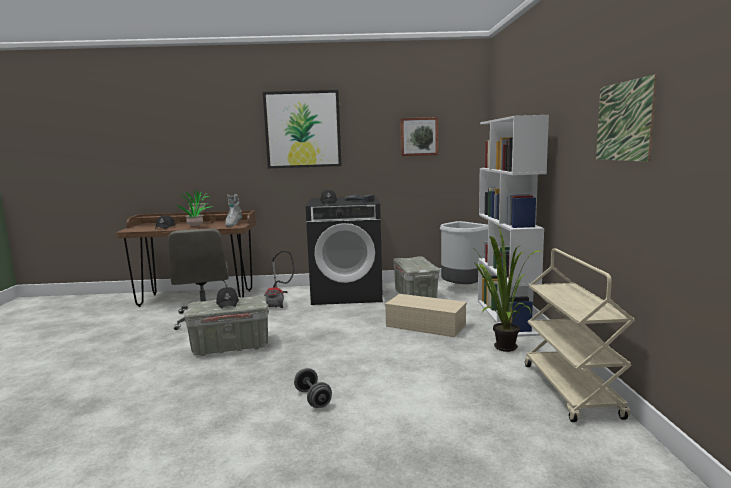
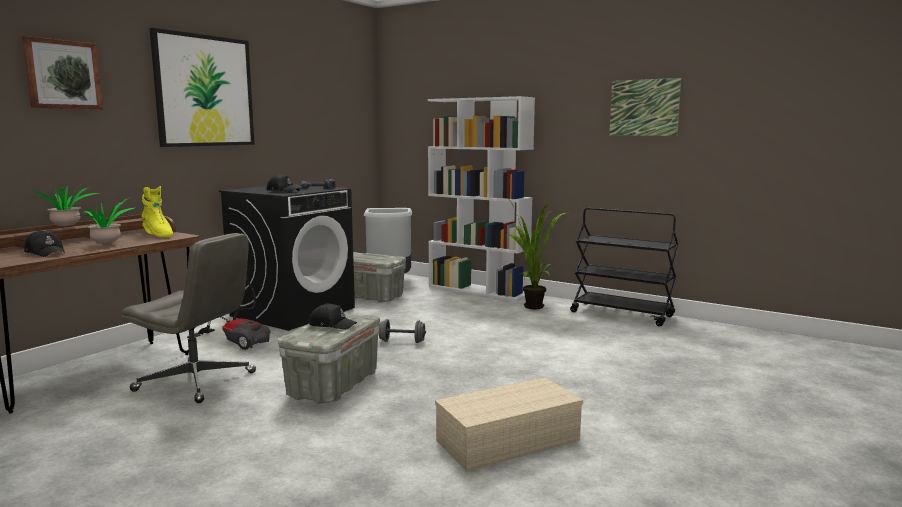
camera: 55 degrees left, 0 degrees up
(233, 224) = (157, 235): grey boot -> yellow boot
(313, 398) = (526, 377): grey dumbbell -> grey dumbbell (402, 341)
(419, 136) = (325, 110): picture -> picture (62, 74)
(427, 325) = (446, 311): beige storage box -> beige storage box (509, 439)
(571, 391) = (622, 314): beige cart -> black cart

